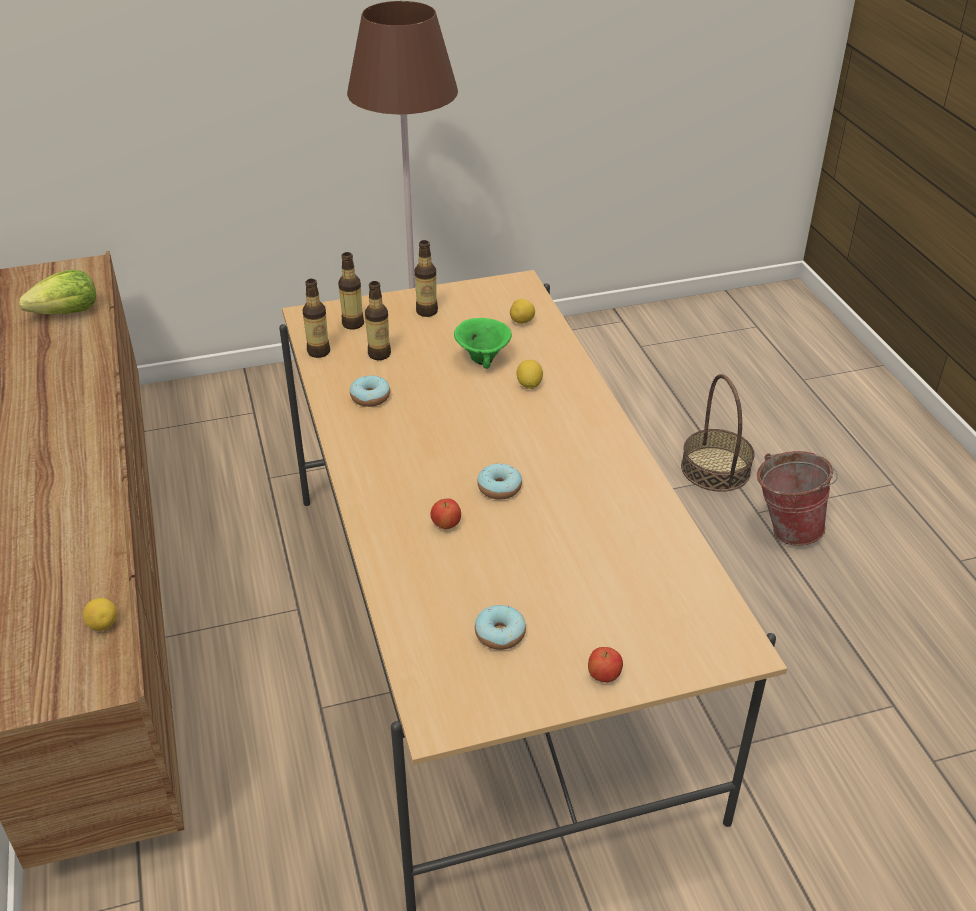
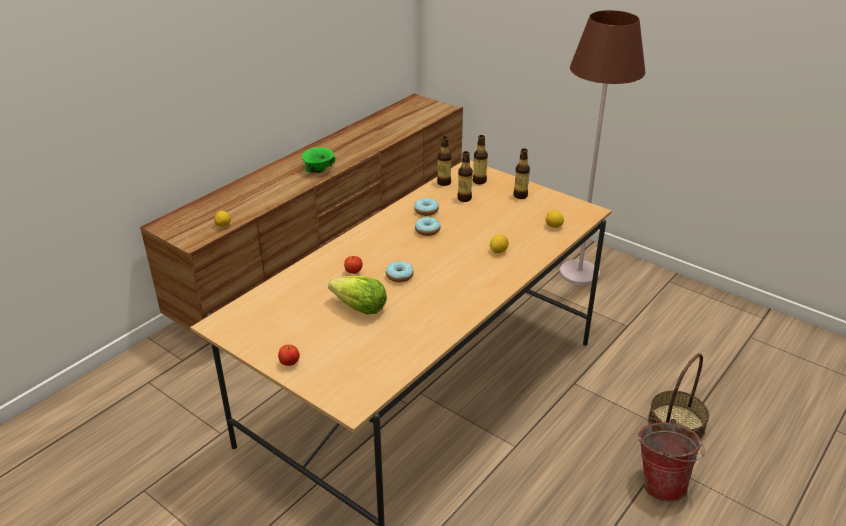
camera: 55 degrees right, 5 degrees down
(67, 313) = (406, 121): lettuce -> lettuce (360, 308)
(482, 359) = (501, 228): green bowl -> green bowl (319, 170)
(500, 634) = (291, 319): donut -> donut (427, 230)

